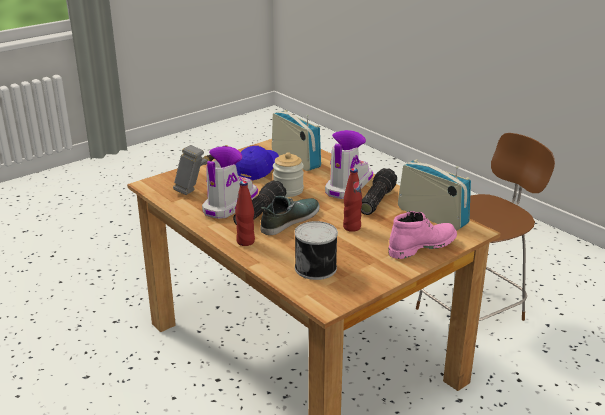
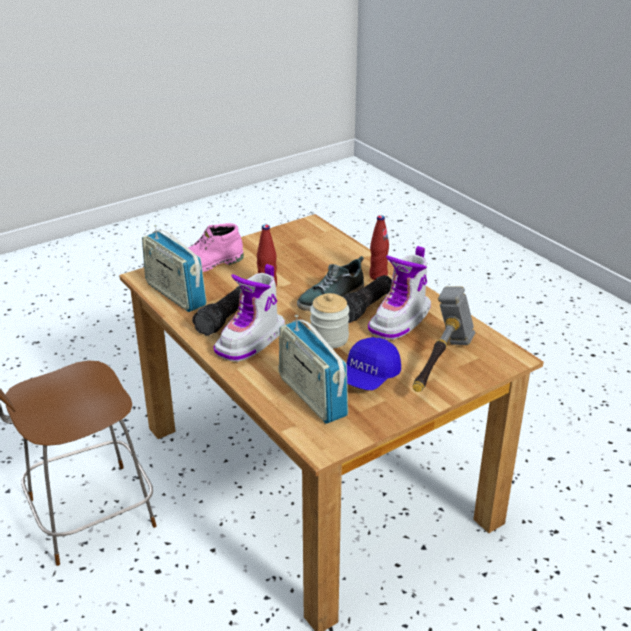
camera: 175 degrees left, 5 degrees up
(316, 268) = (312, 250): can -> none

